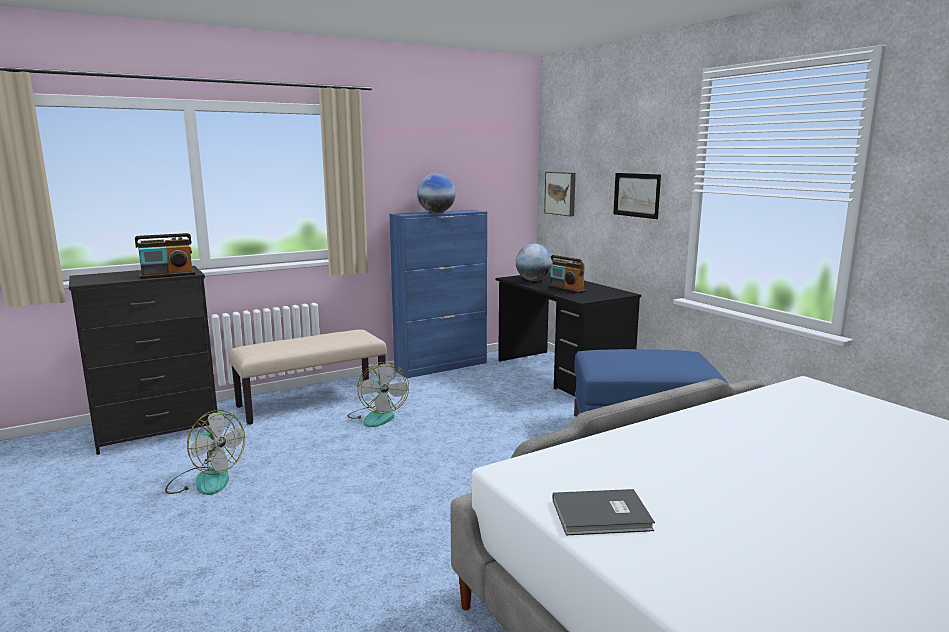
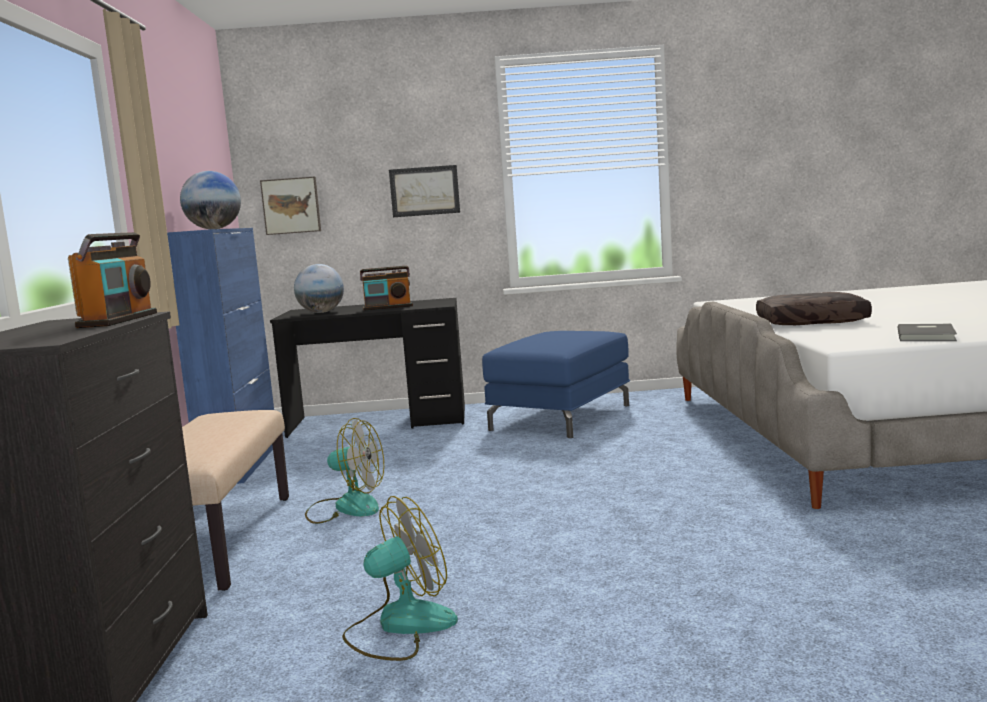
camera: 60 degrees left, 5 degrees down
(675, 445) = (810, 322): none -> brown pillow

